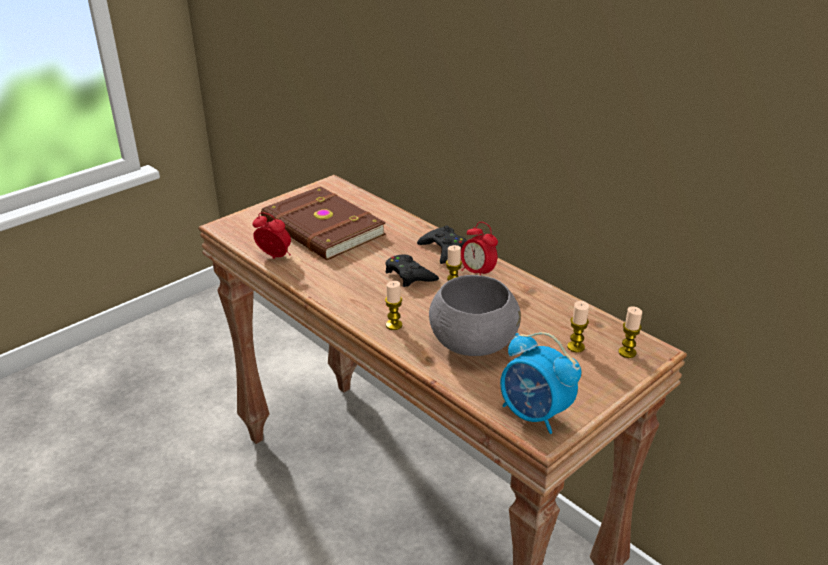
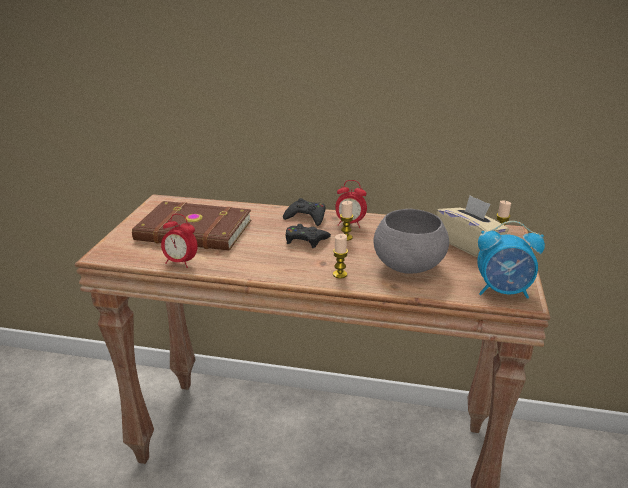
camera: 35 degrees left, 5 degrees down
(274, 257) = (181, 262): alarm clock -> alarm clock turned 150 degrees counterclockwise
(575, 347) = (469, 245): candle -> beige tissue box

